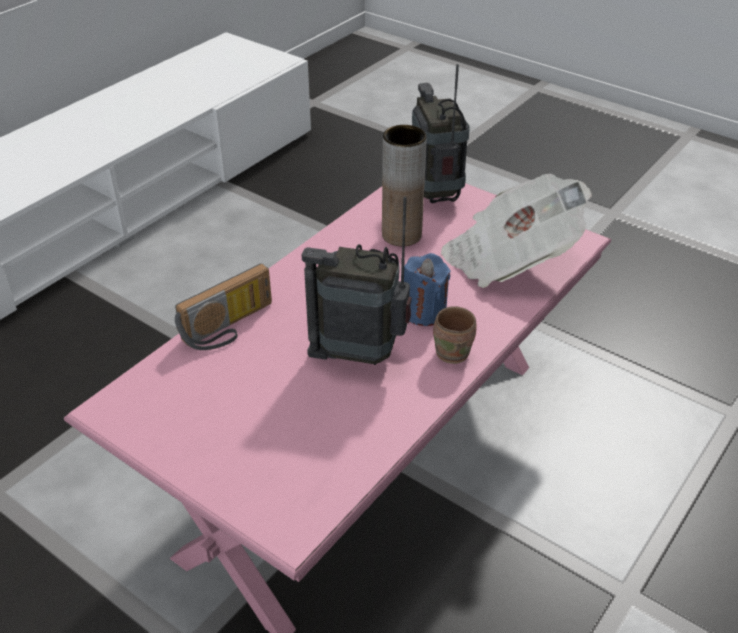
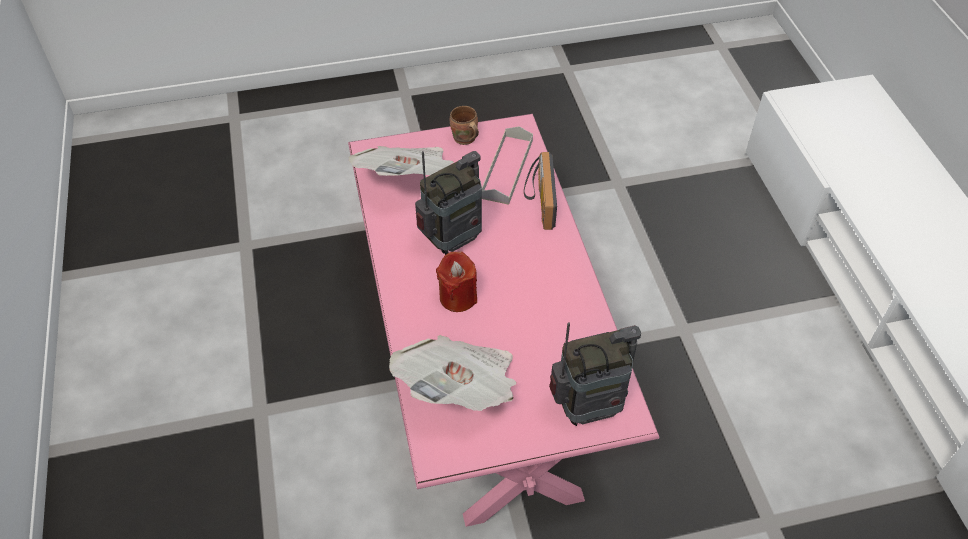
camera: 130 degrees right, 10 degrees up
(200, 377) = (507, 169): none -> grey tray
(307, 450) = (408, 180): none -> newspaper
(401, 235) = (553, 345): brown vase -> none
(423, 311) = (458, 297): blue candle -> red candle
(436, 194) = (589, 409): radio -> radio turned 45 degrees counterclockwise
(454, 352) = (407, 285): brown mug -> brown mug (464, 139)

